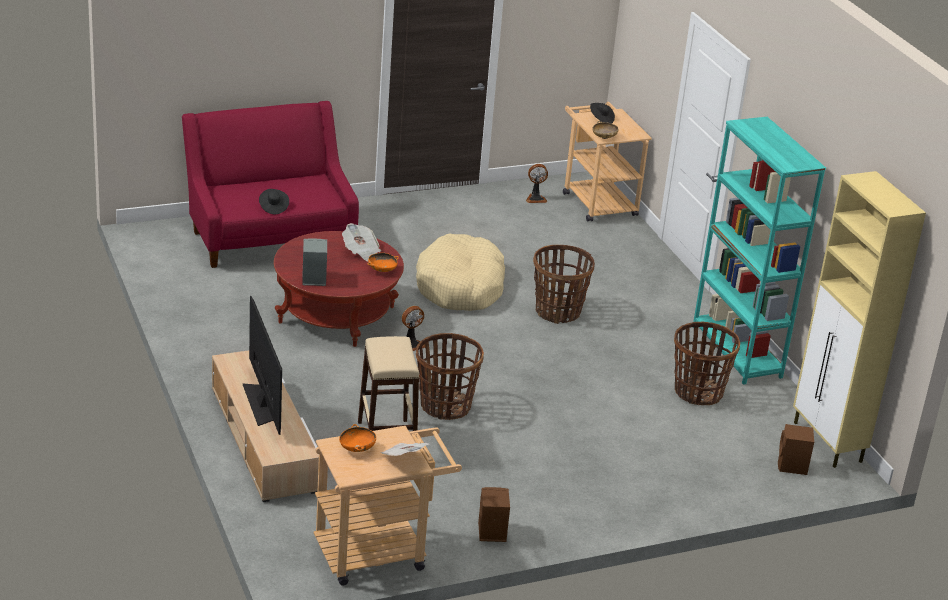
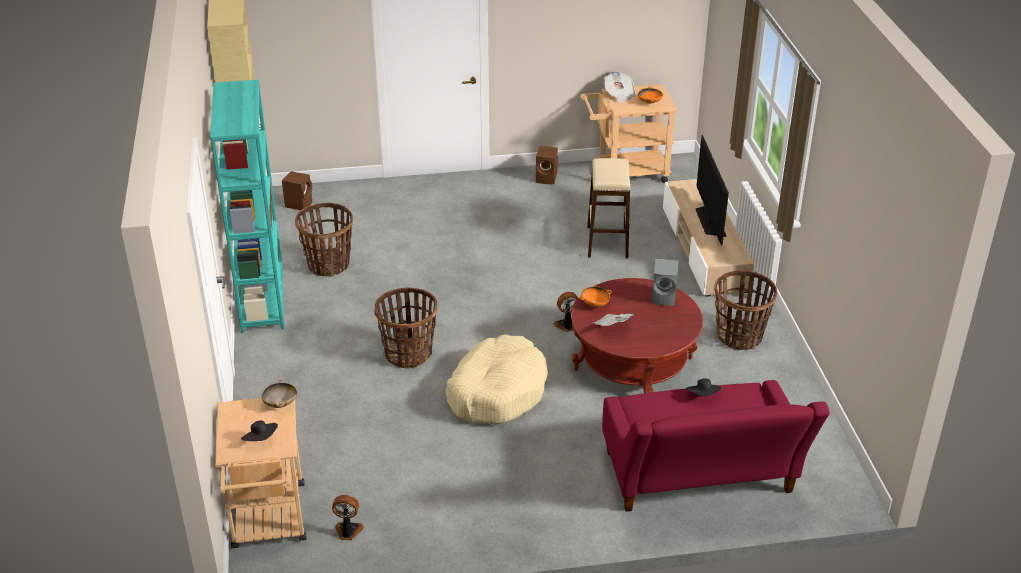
camera: 165 degrees left, 5 degrees up
(445, 406) = (552, 266): basket -> basket (739, 336)

